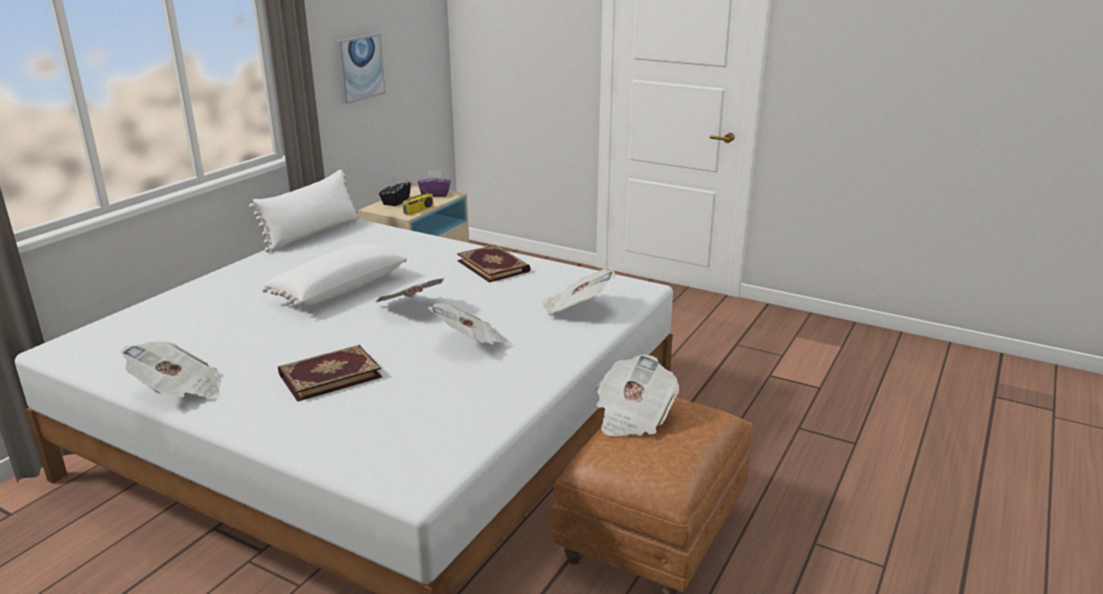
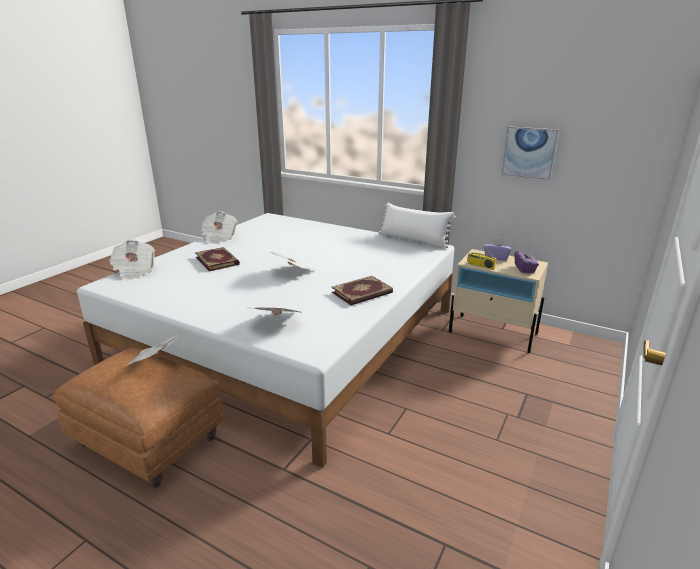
camera: 90 degrees right, 0 degrees up
(337, 289) = (324, 253): white pillow -> none
(395, 202) = (496, 257): black tissue box -> purple tissue box
(471, 343) = (237, 290): newspaper -> newspaper (134, 271)

